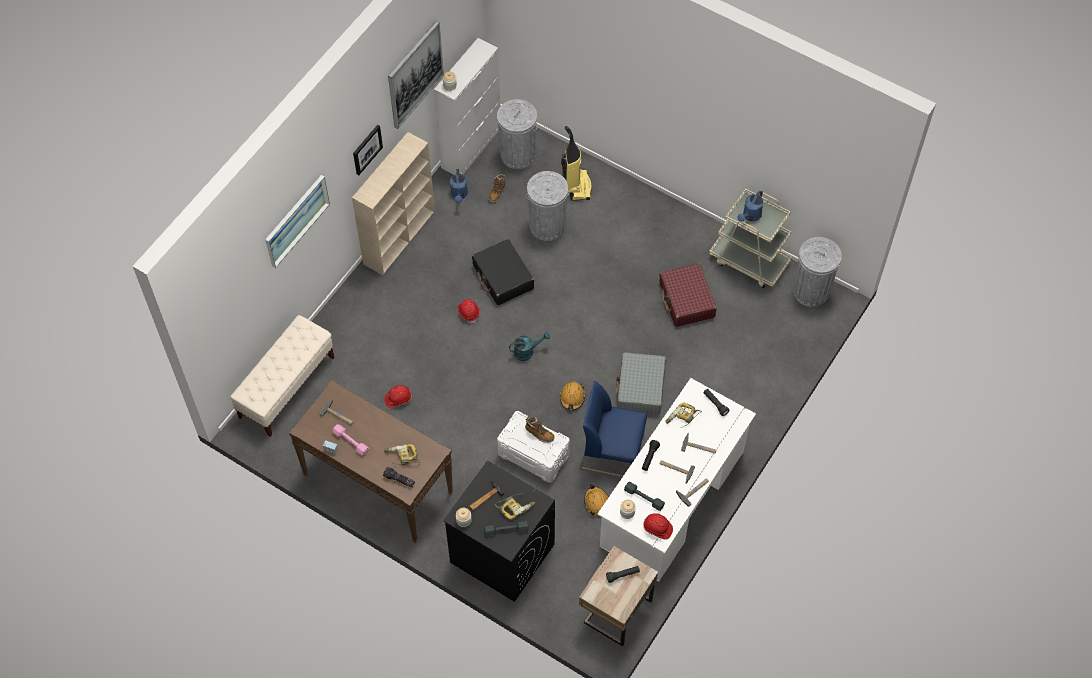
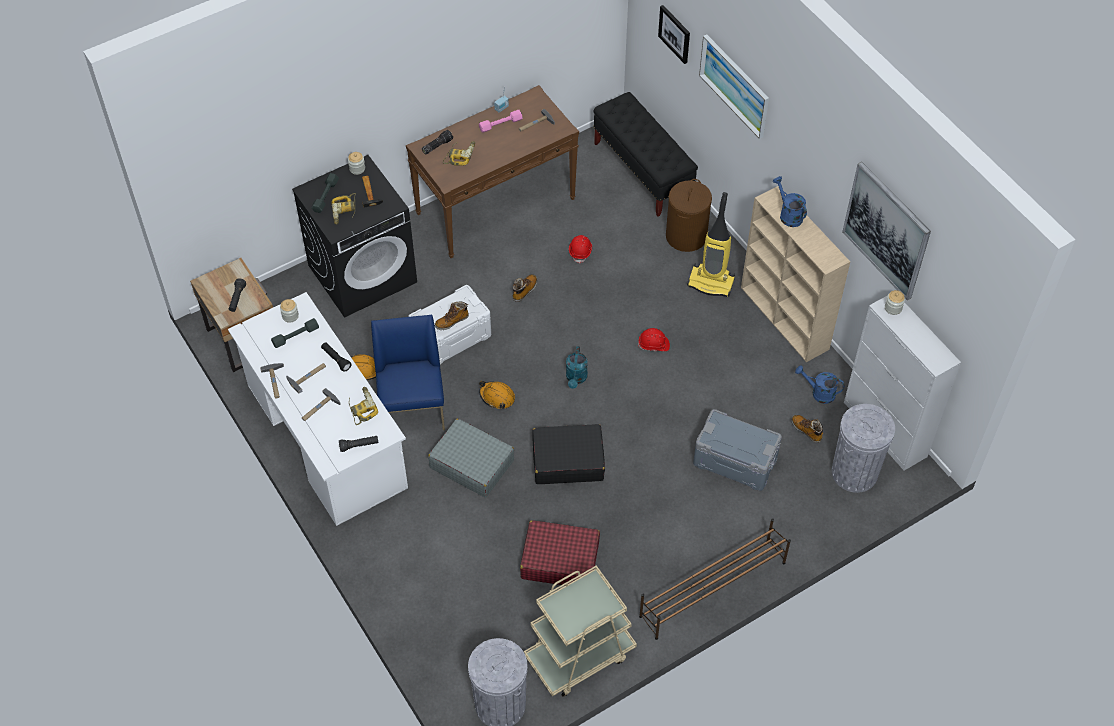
camera: 115 degrees right, 5 degrees down
(287, 387) = (643, 171): beige bench -> black bench
(346, 330) = (686, 236): none -> brown laundry basket
(366, 149) = (814, 182): picture -> picture (675, 33)
(459, 422) = (524, 290): none -> boot
(503, 277) = (683, 392): black suitcase -> black suitcase (567, 460)
(547, 226) = (734, 462): grey trash can -> grey storage box
(577, 186) = (780, 516): vacuum cleaner -> vacuum cleaner (711, 282)
(612, 451) = (413, 407): blue chair -> blue chair turned 45 degrees counterclockwise
(656, 205) = (712, 589): none -> brown shoe rack
(657, 528) = (256, 333): red hard hat -> none
(750, 216) = (585, 598): blue watering can -> blue watering can (788, 214)

